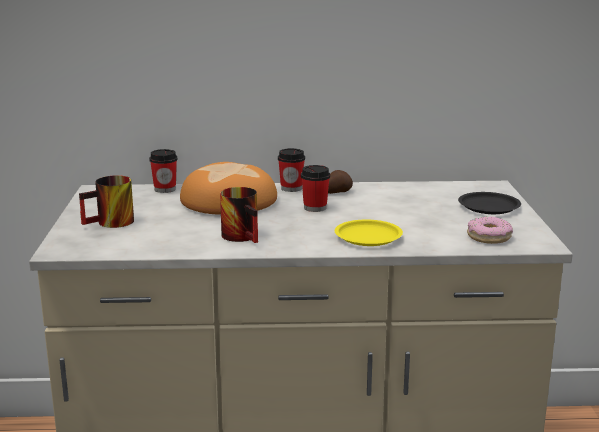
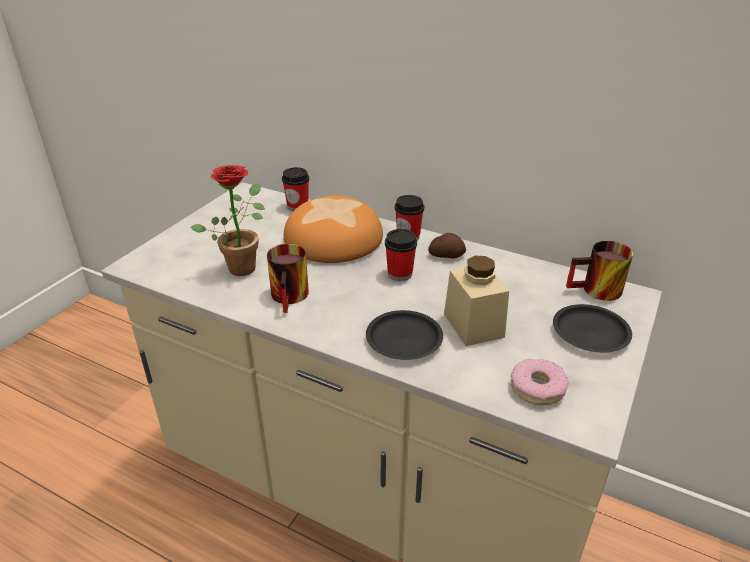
camera: 30 degrees right, 15 degrees up
(111, 223) = (207, 241): mug -> mug (597, 292)
(171, 229) = (243, 265): none -> potted plant
(367, 237) = (403, 339): yellow plate -> black plate
(407, 220) = (473, 325): none -> beige jar

